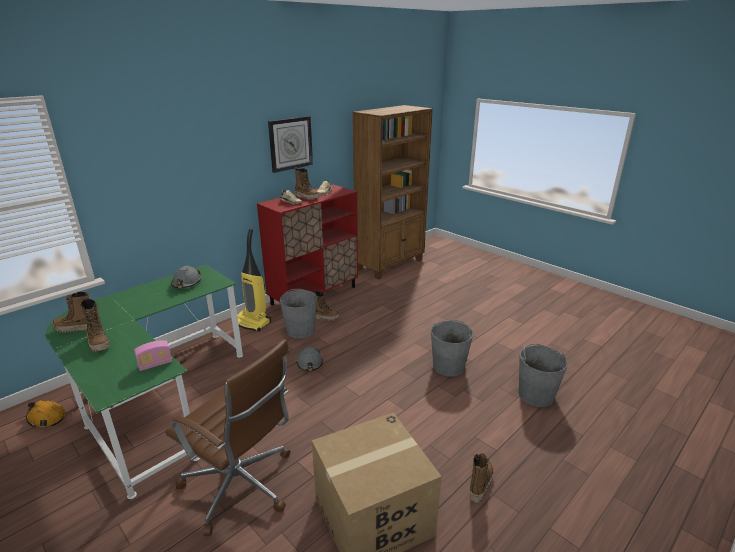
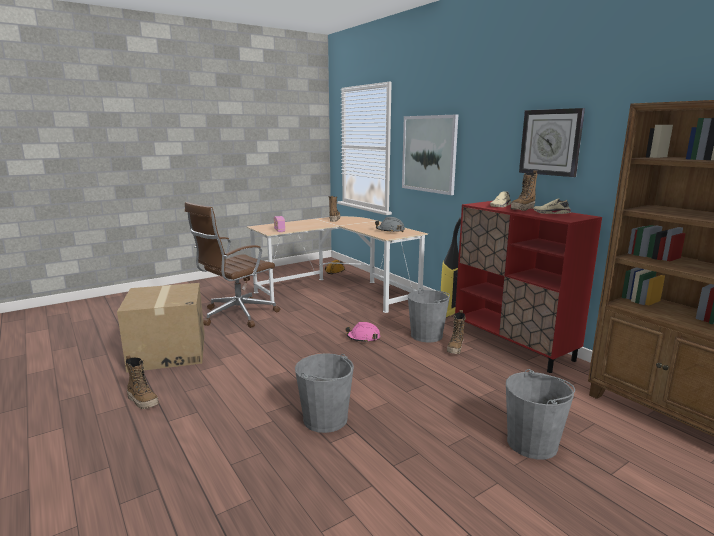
camera: 100 degrees right, 10 degrees down
(99, 342) = (314, 222): boot -> none
(156, 399) = (339, 291): green desk -> beige desk
(159, 183) = (429, 154): none -> picture
(309, 363) = (363, 338): grey hard hat -> pink hard hat
(536, 395) = (223, 485): grey bucket -> grey bucket (532, 443)

